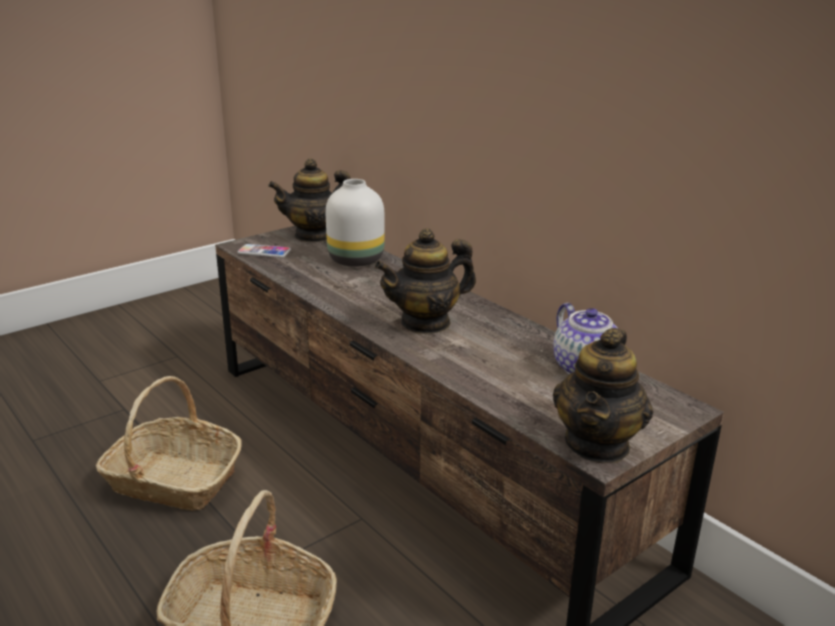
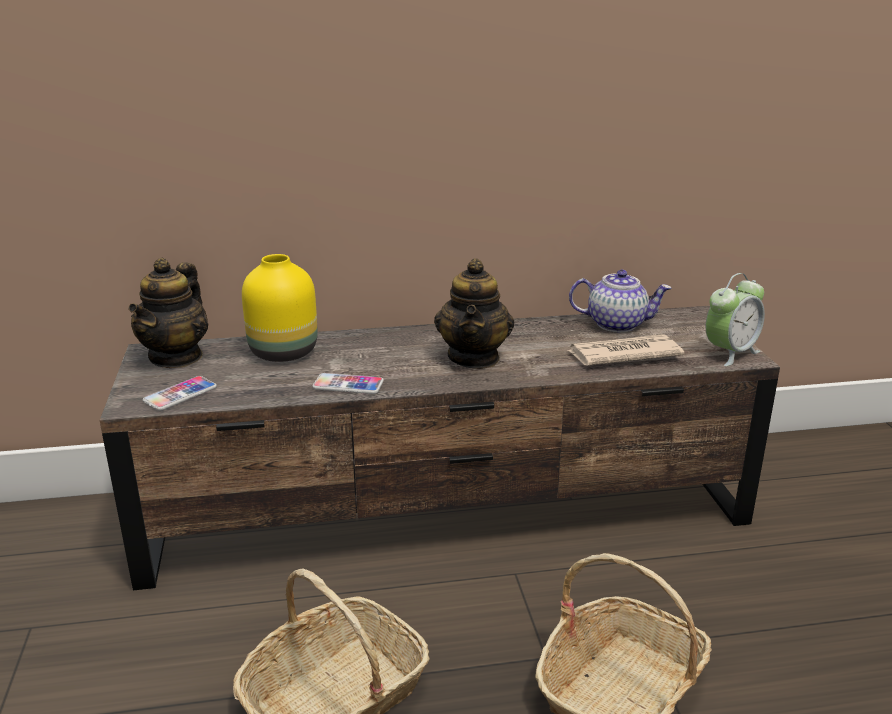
camera: 60 degrees left, 0 degrees up
(327, 292) = (348, 385): none -> phone
(356, 259) = (282, 352): white vase -> yellow vase
(515, 385) = (622, 354): none -> newspaper
(598, 444) = (730, 353): teapot -> alarm clock

